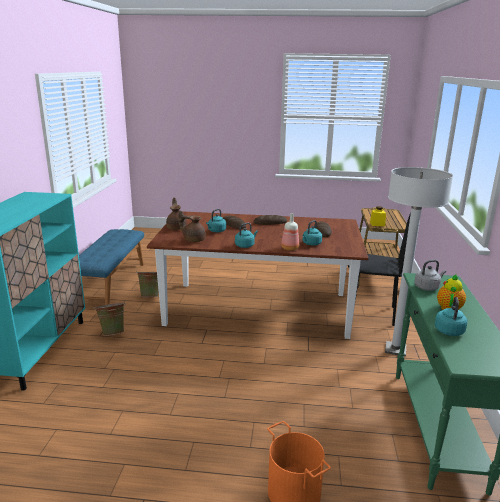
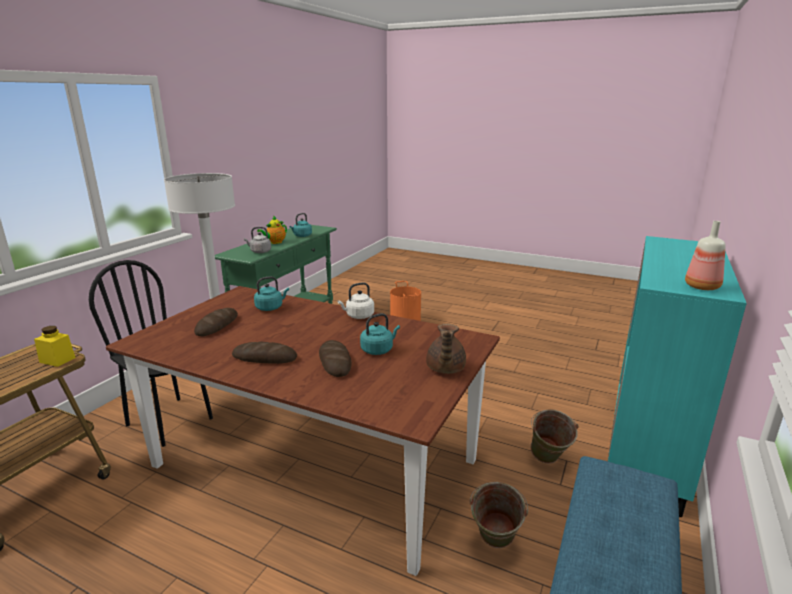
camera: 160 degrees left, 0 degrees up
(193, 240) = (425, 336): brown teapot -> none
(245, 245) = (358, 316): turquoise kettle -> white kettle
(289, 248) = (308, 305): bottle -> bottle (702, 287)

